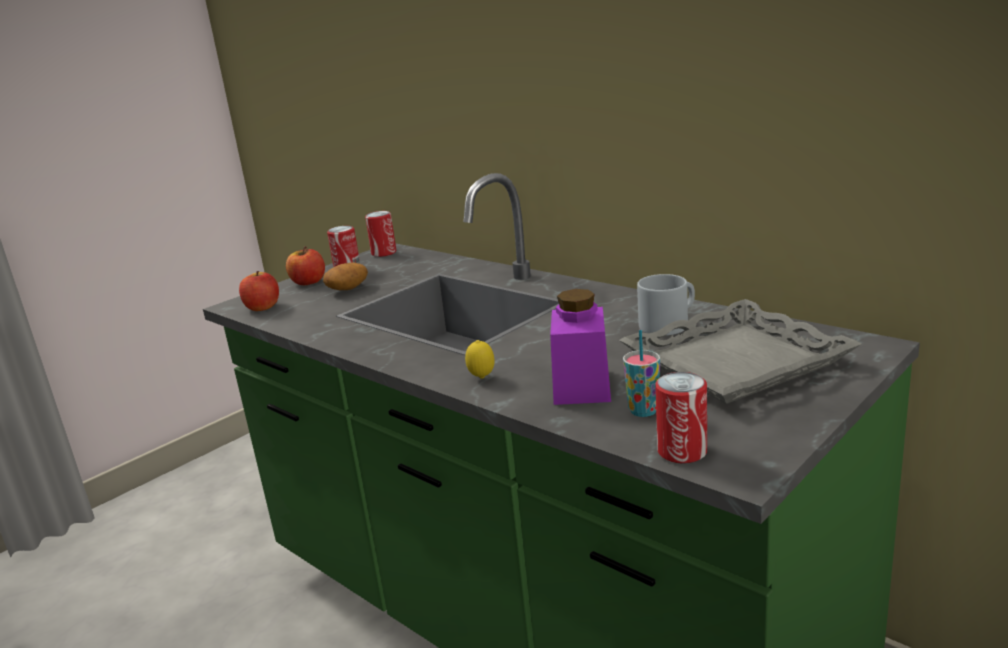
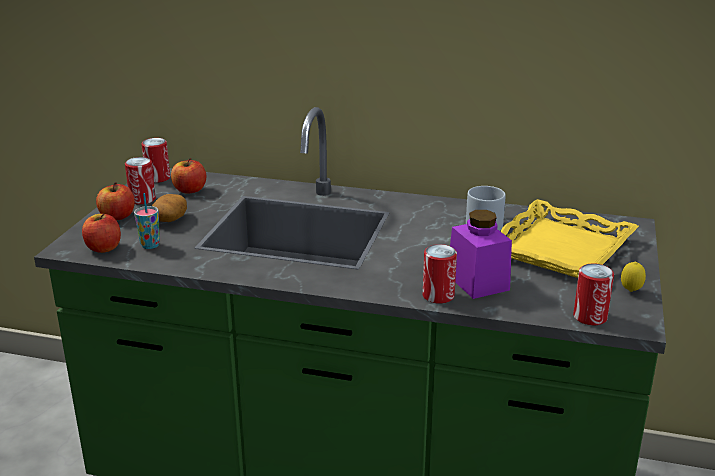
camera: 30 degrees left, 5 degrees up
(397, 265) = (190, 190): none -> apple
(482, 378) = (396, 286): lemon -> lemon (630, 291)
(516, 395) = (438, 296): none -> can
(643, 411) = (538, 293): cup -> cup (150, 245)
(734, 362) = (559, 248): grey tray -> yellow tray

